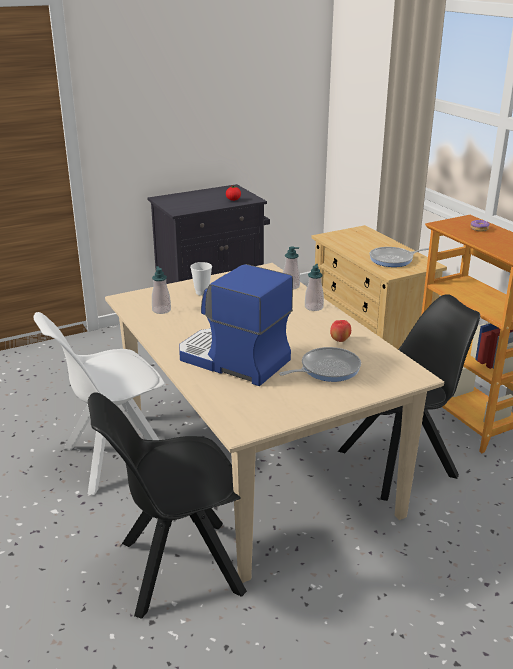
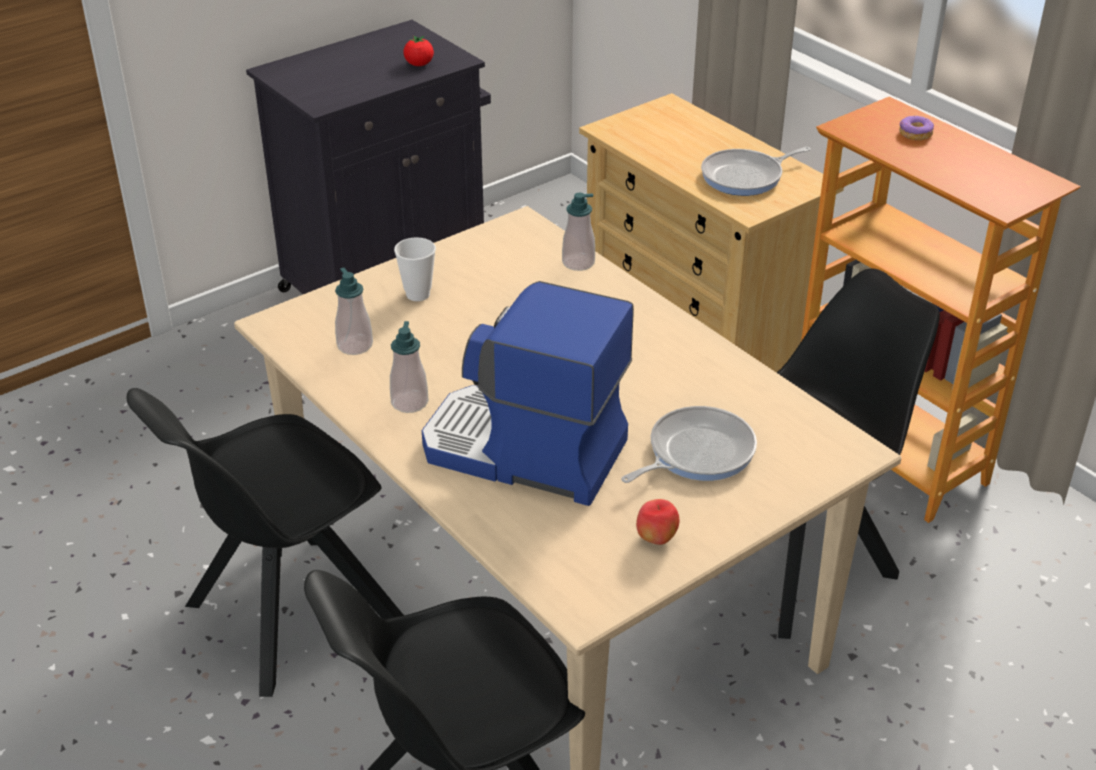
camera: 10 degrees left, 10 degrees up
(114, 458) = (287, 615): white chair -> black chair
(314, 307) = (634, 310): soap dispenser -> soap dispenser (409, 402)
(340, 340) = (701, 383): apple -> apple (656, 539)

